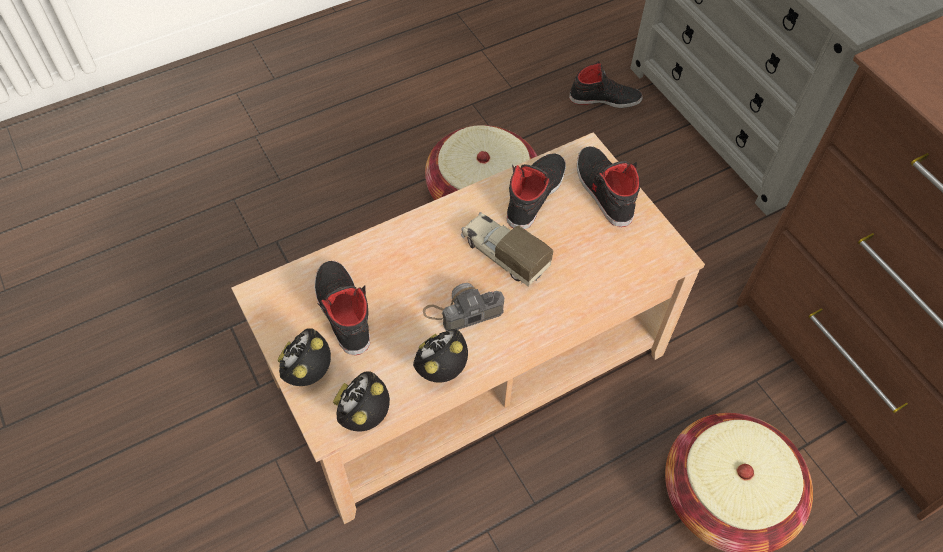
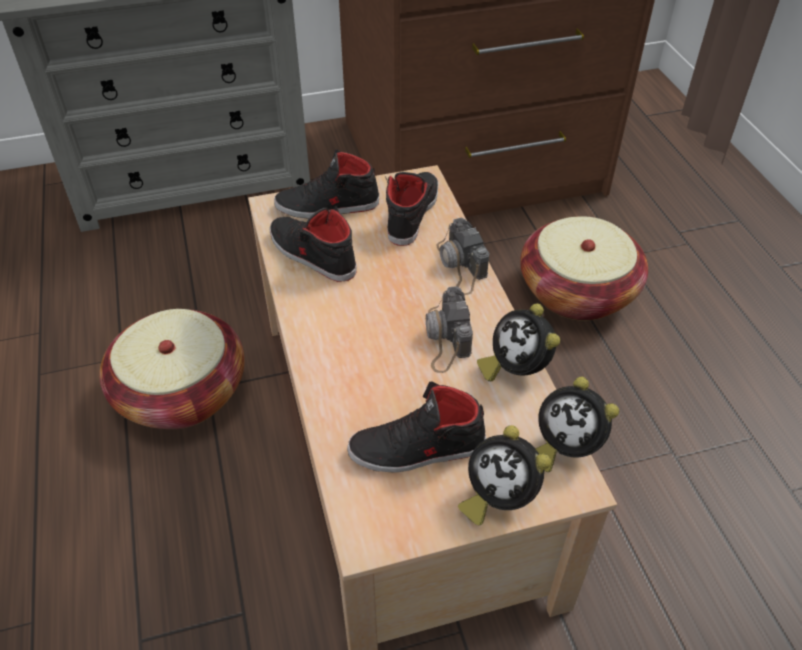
camera: 75 degrees left, 10 degrees down
(503, 255) = (382, 293): toy truck -> none
(559, 307) = (461, 265): none -> camera
(604, 98) = (109, 260): black shoe -> black shoe (411, 212)

